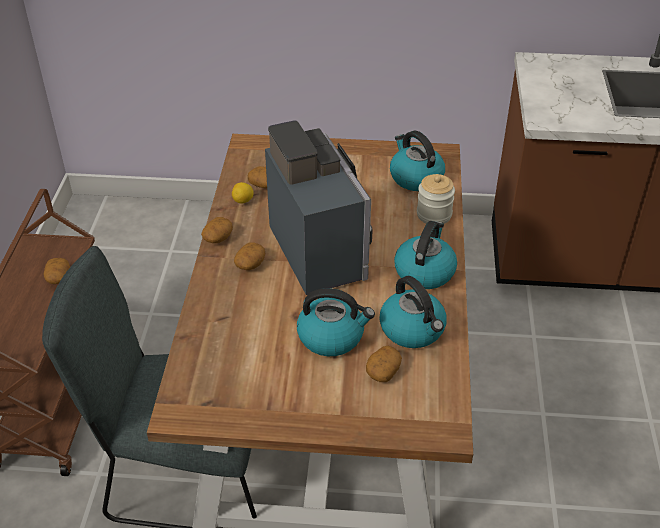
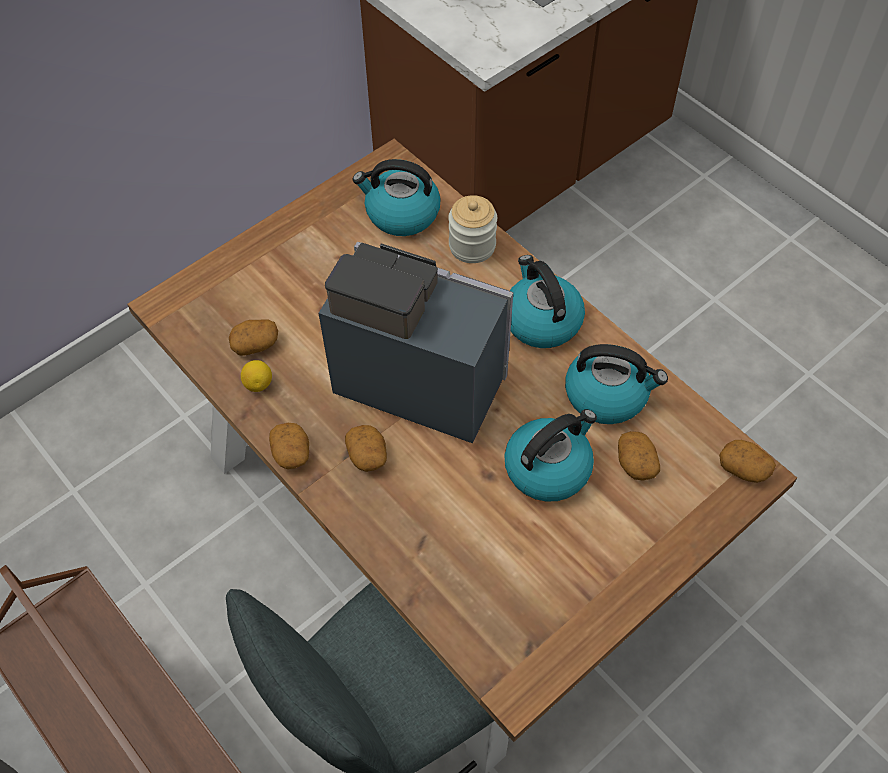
camera: 45 degrees left, 15 degrees up
(59, 278) = (117, 654): potato -> potato (744, 468)

